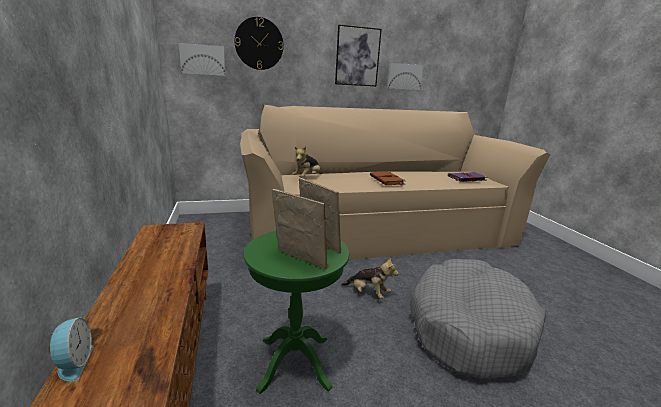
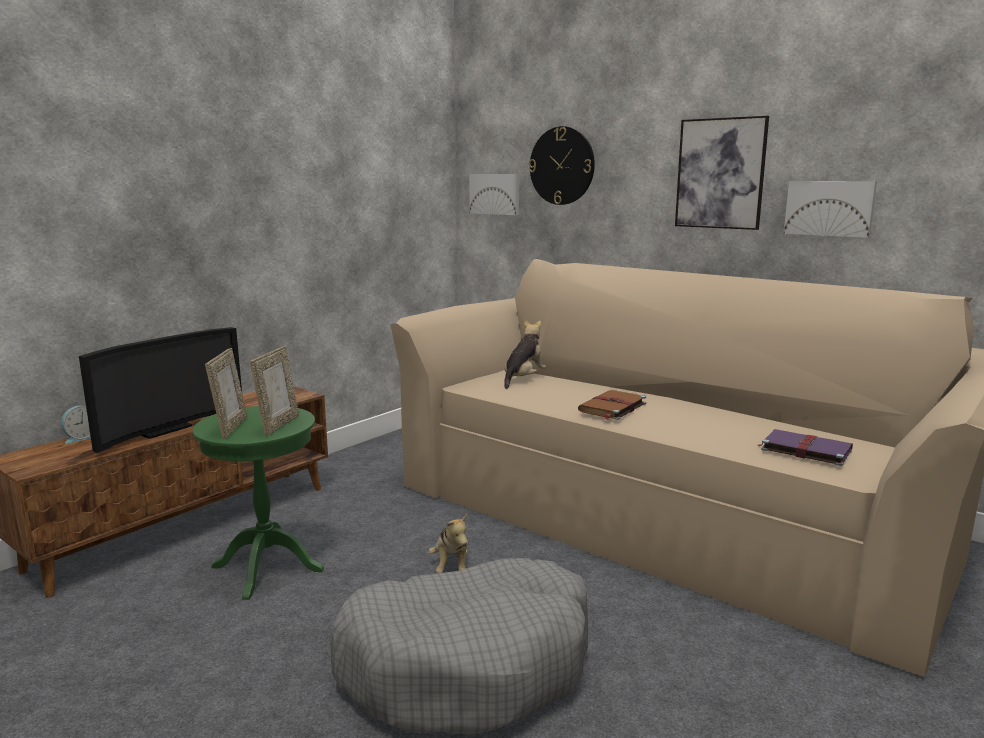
camera: 55 degrees right, 5 degrees down
(155, 302) = (162, 430): none -> television
(307, 178) = (523, 379): plush toy -> plush toy turned 120 degrees clockwise

